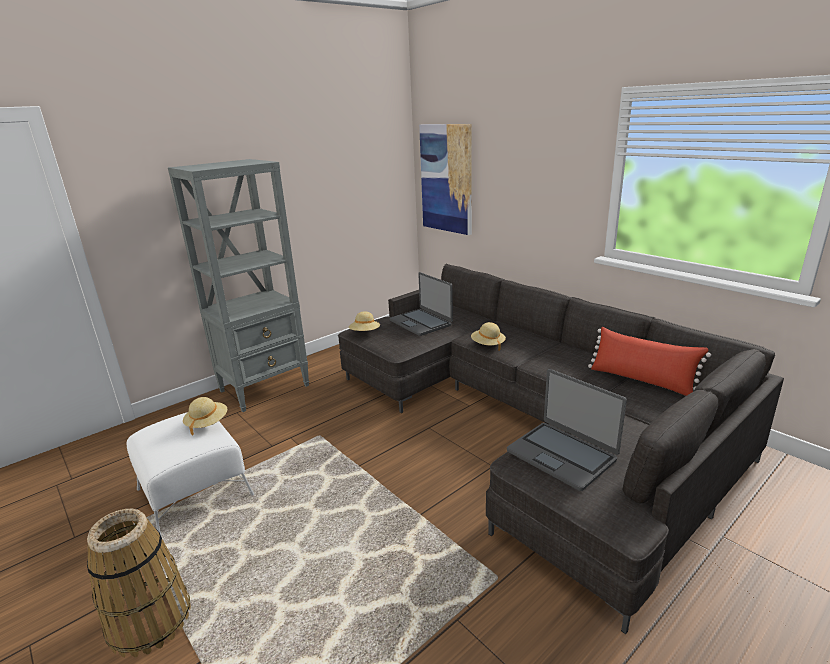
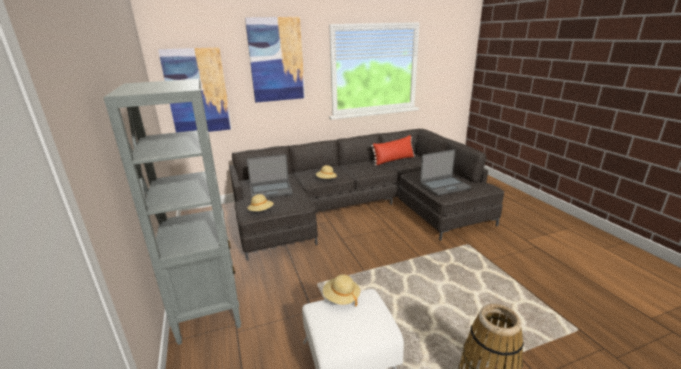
camera: 70 degrees left, 0 degrees up
(532, 147) = (276, 60): none -> picture

